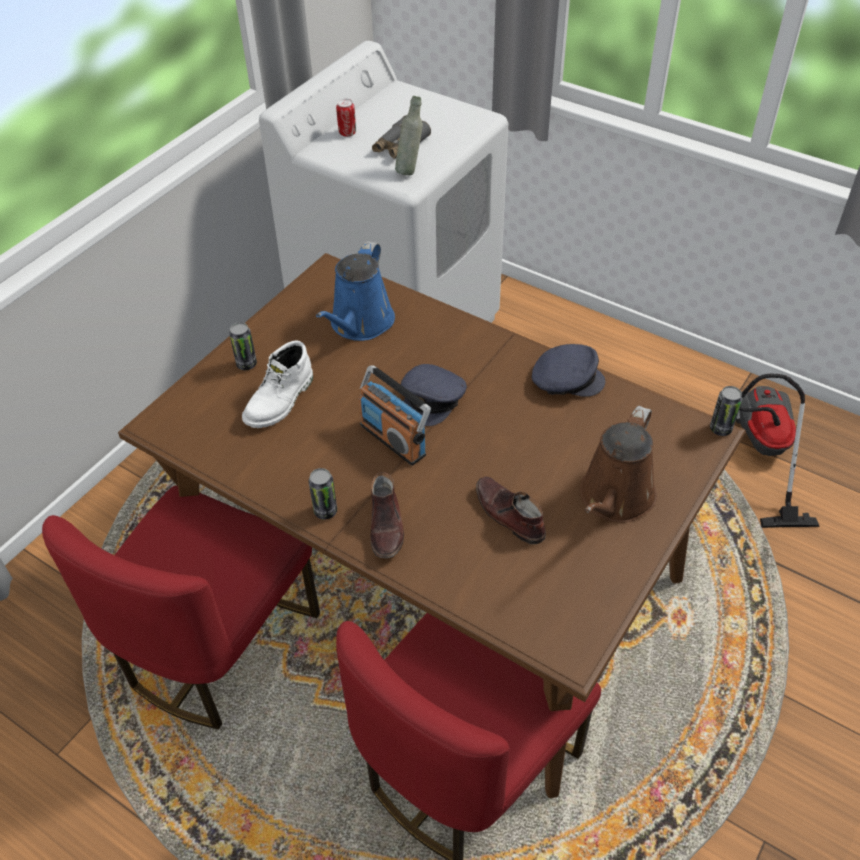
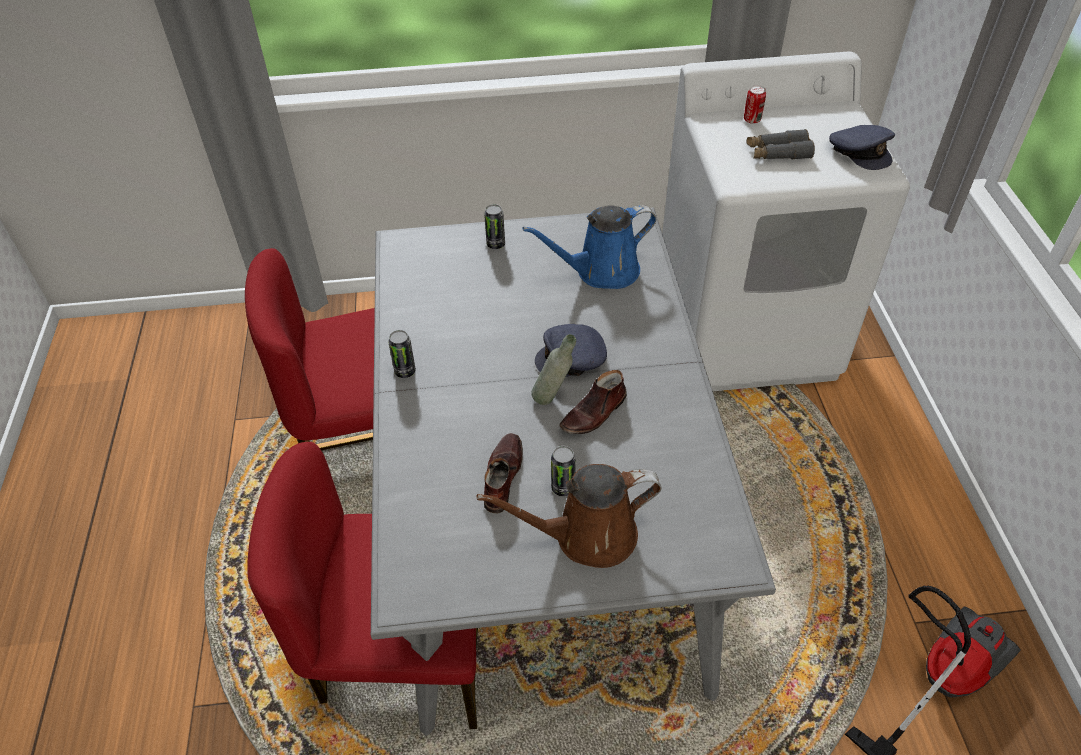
camera: 50 degrees right, 0 degrees up
(281, 401) = (480, 283): white boot -> none
(386, 525) = (423, 412): brown shoe -> brown shoe (594, 413)
(394, 439) = (508, 363): radio -> none
(410, 170) = (756, 175): grey bottle -> grey bottle (553, 398)
(436, 576) = (545, 519): brown dining table -> grey dining table
(566, 379) = (686, 425): grey cap -> grey cap (860, 152)
(720, 429) = (752, 567): can -> can (563, 487)

